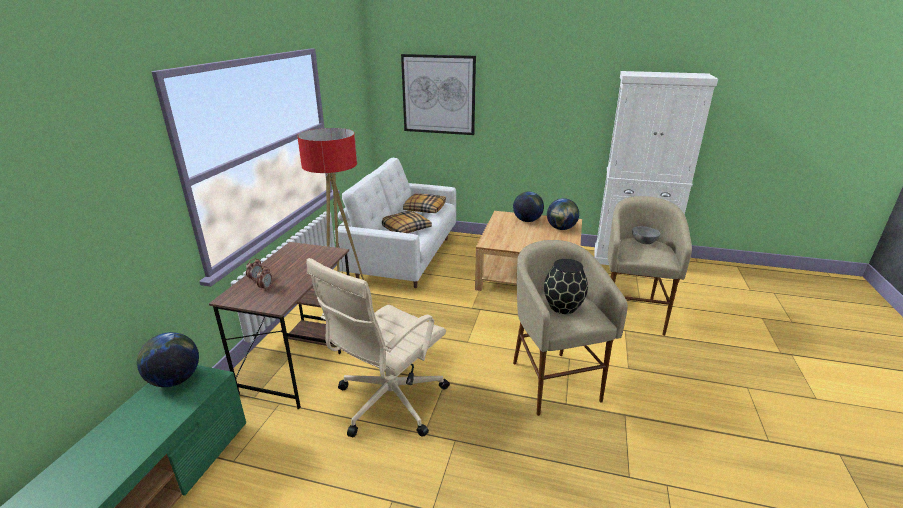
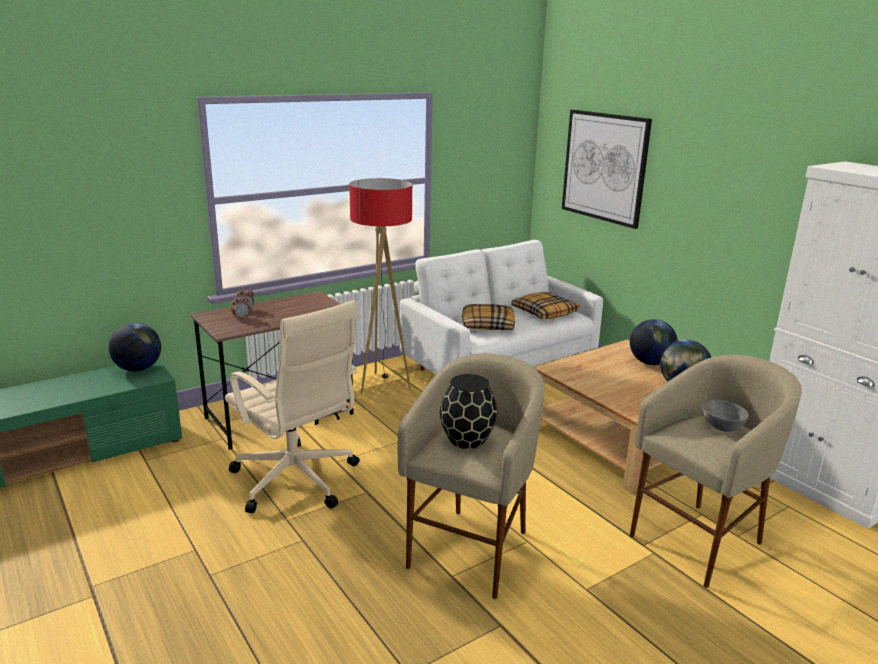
camera: 40 degrees right, 5 degrees down
(388, 402) = (296, 481): beige office chair -> beige office chair turned 120 degrees counterclockwise

